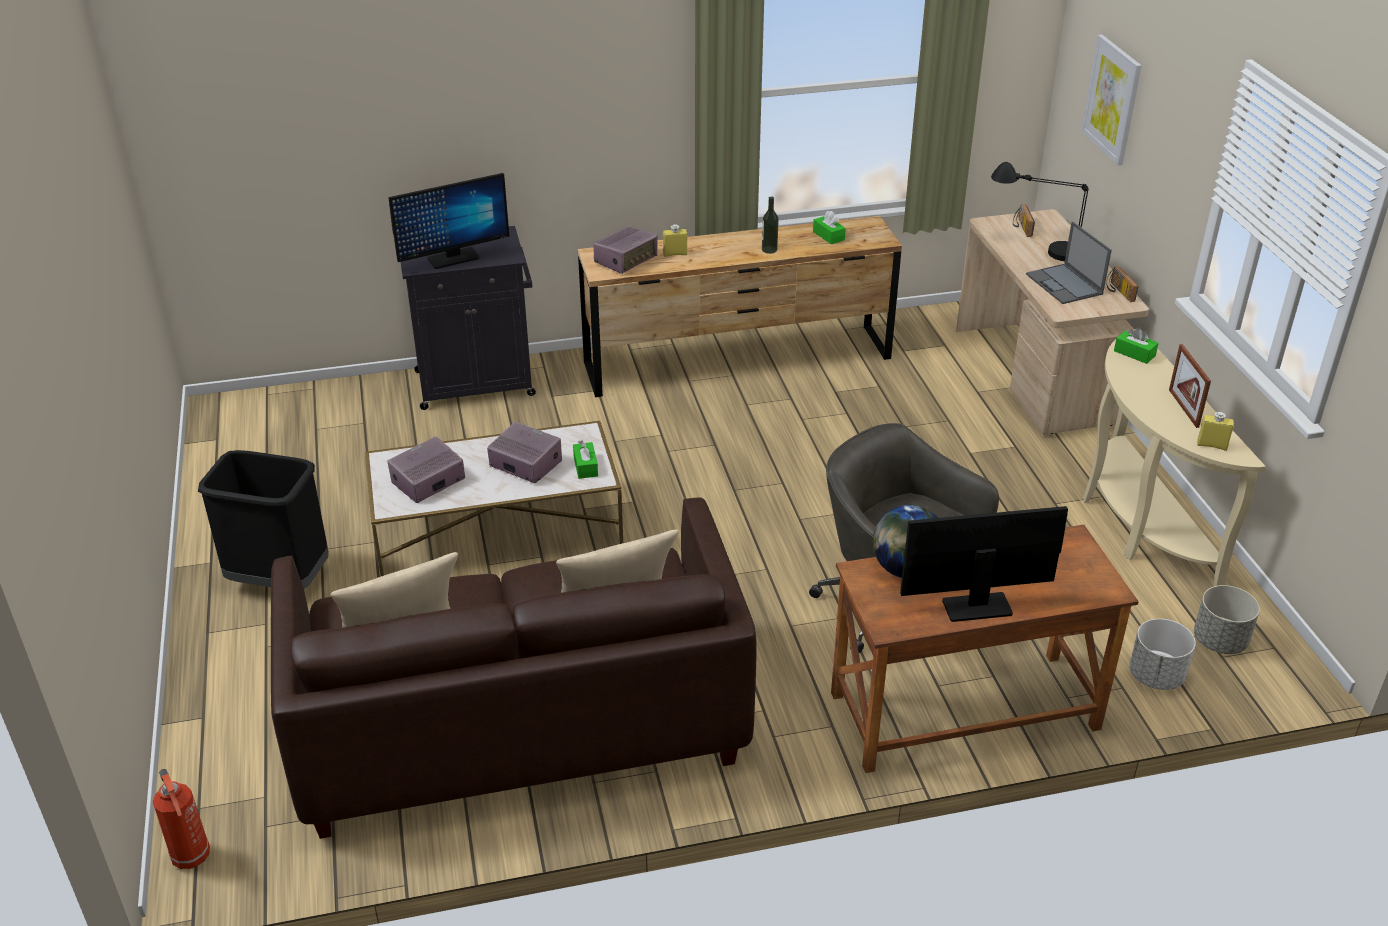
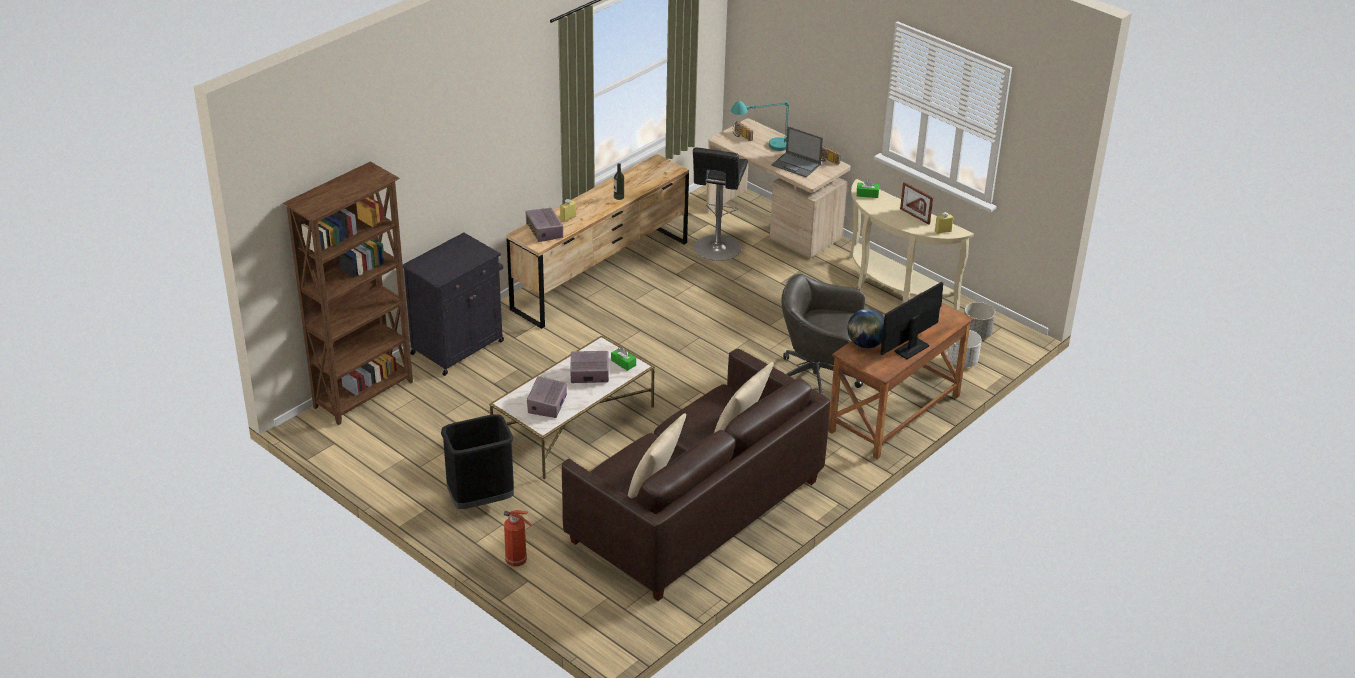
camera: 35 degrees left, 0 degrees up
(192, 858) = (605, 638): fire extinguisher -> fire extinguisher (517, 561)
(314, 397) = (365, 394): none -> brown bookcase
(453, 258) = (454, 266): monitor -> none
(626, 260) = (544, 232): radio -> radio turned 150 degrees clockwise
(828, 236) = (642, 176): green tissue box -> none
(922, 380) = (716, 249): none -> black stool
(1034, 249) = (761, 148): black table lamp -> turquoise table lamp
(1112, 99) = (787, 48): picture -> none

